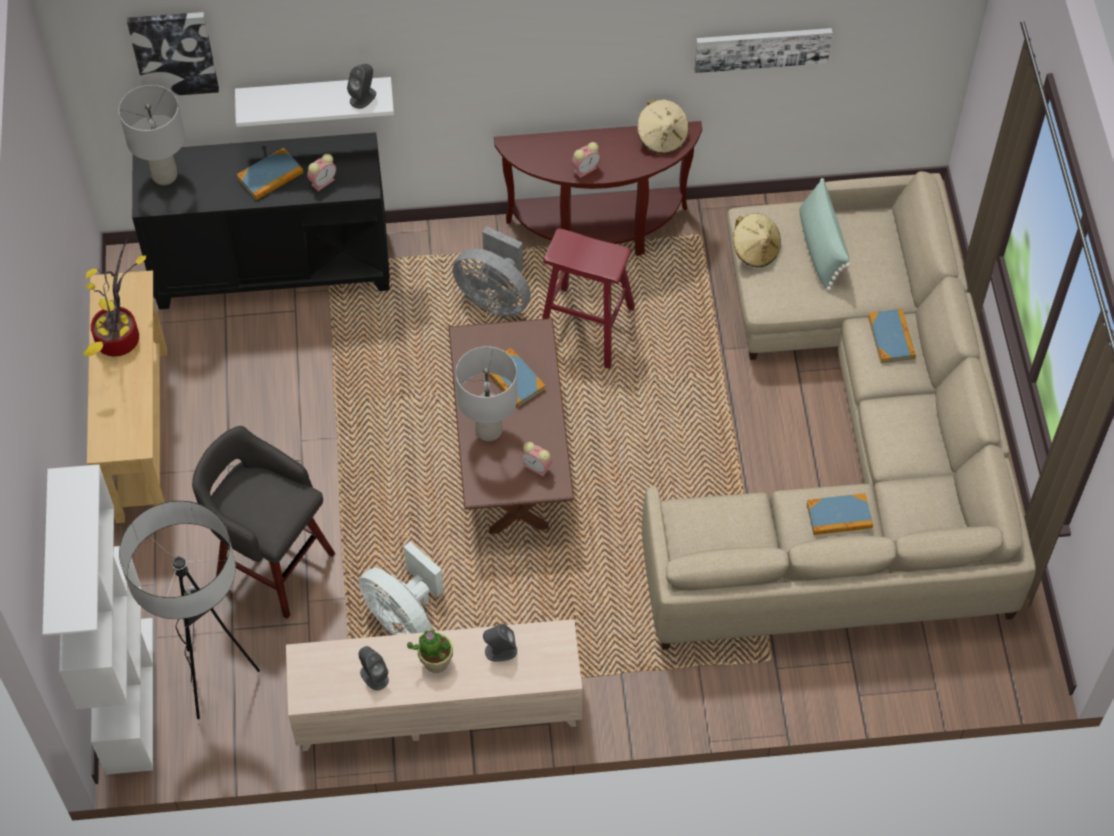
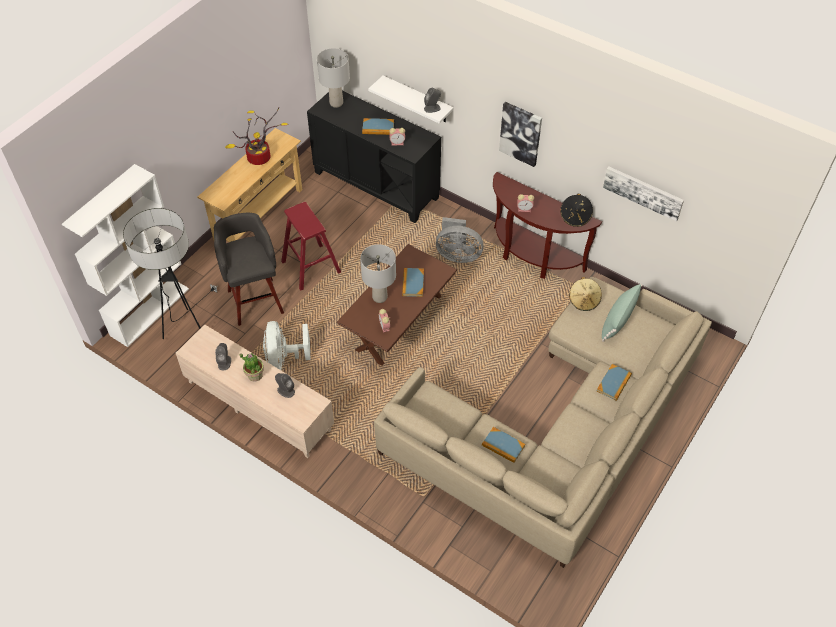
camera: 40 degrees right, 5 degrees down
(173, 53) = (358, 39): picture -> picture (521, 133)
(495, 297) = (457, 255): grey fan -> grey fan turned 60 degrees counterclockwise
(585, 327) = (485, 292): red stool -> red stool (311, 267)
(662, 137) = (575, 217): beige hat -> black hat

